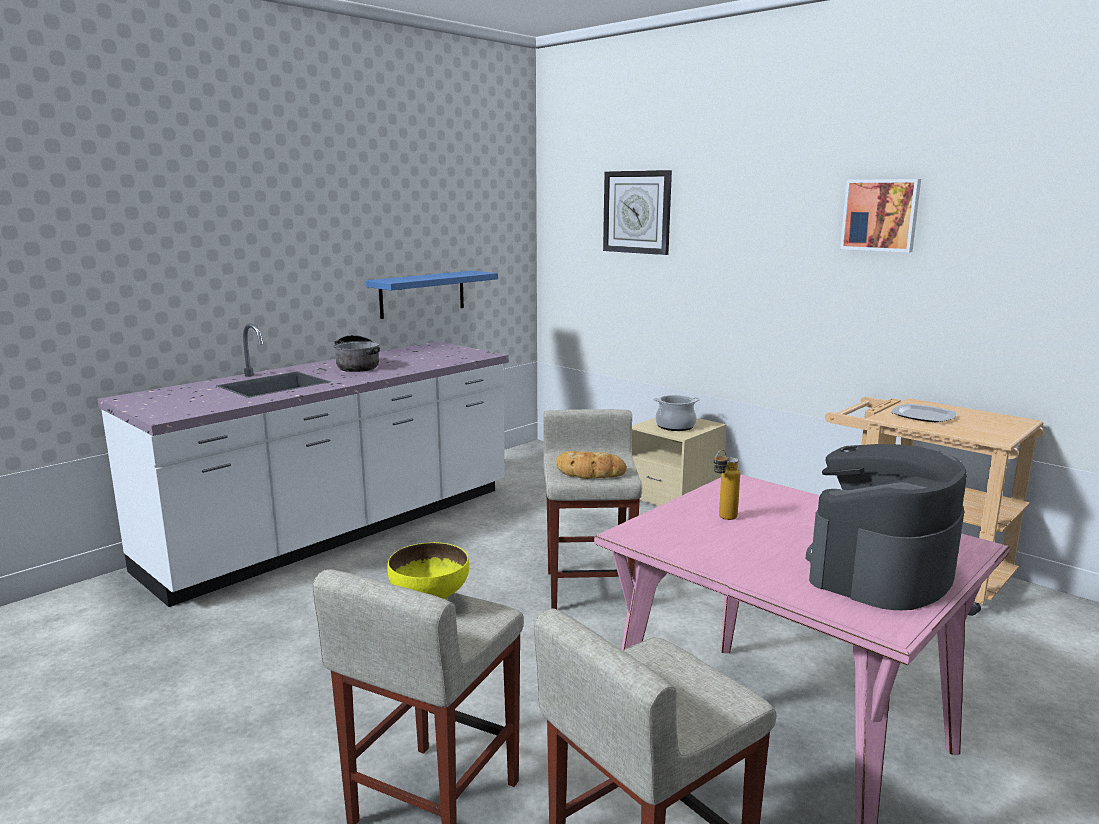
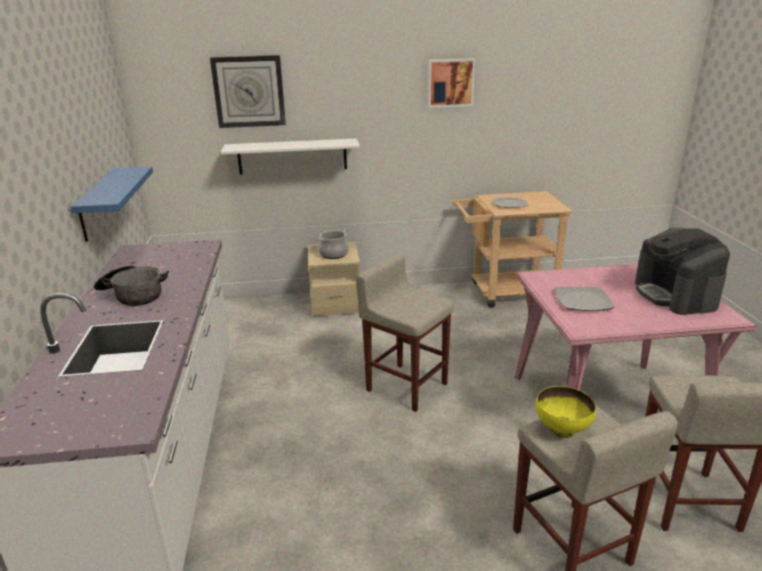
camera: 50 degrees left, 10 degrees up
(589, 472) = (418, 307): bread -> none
(671, 295) = (292, 156): none -> white shelf
(723, 519) = (583, 300): bottle -> plate

